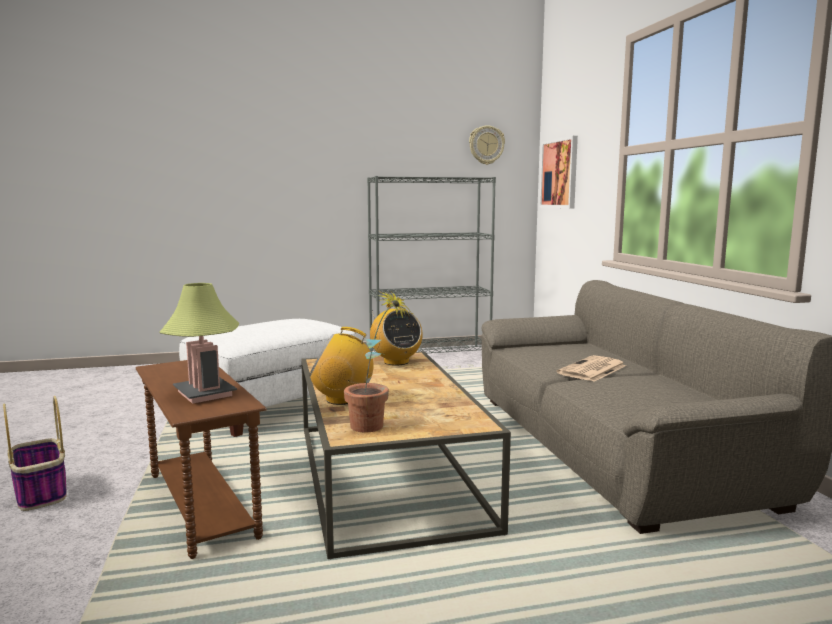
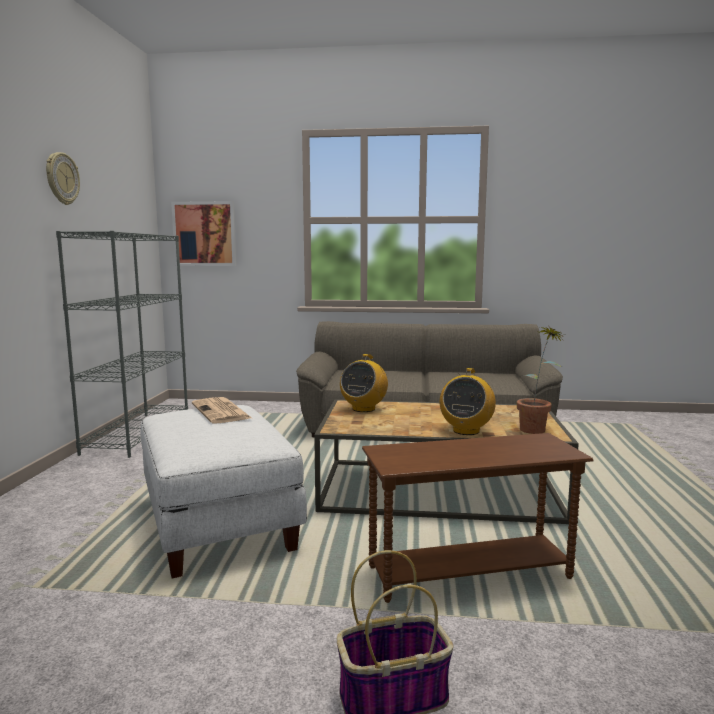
camera: 70 degrees left, 0 degrees up
(204, 393) = (509, 447): table lamp -> none
(396, 362) = (363, 409): radio -> radio turned 120 degrees clockwise
(486, 145) = (129, 200): wall clock -> wall clock (61, 179)
(592, 370) = (414, 378): newspaper -> newspaper (222, 411)

